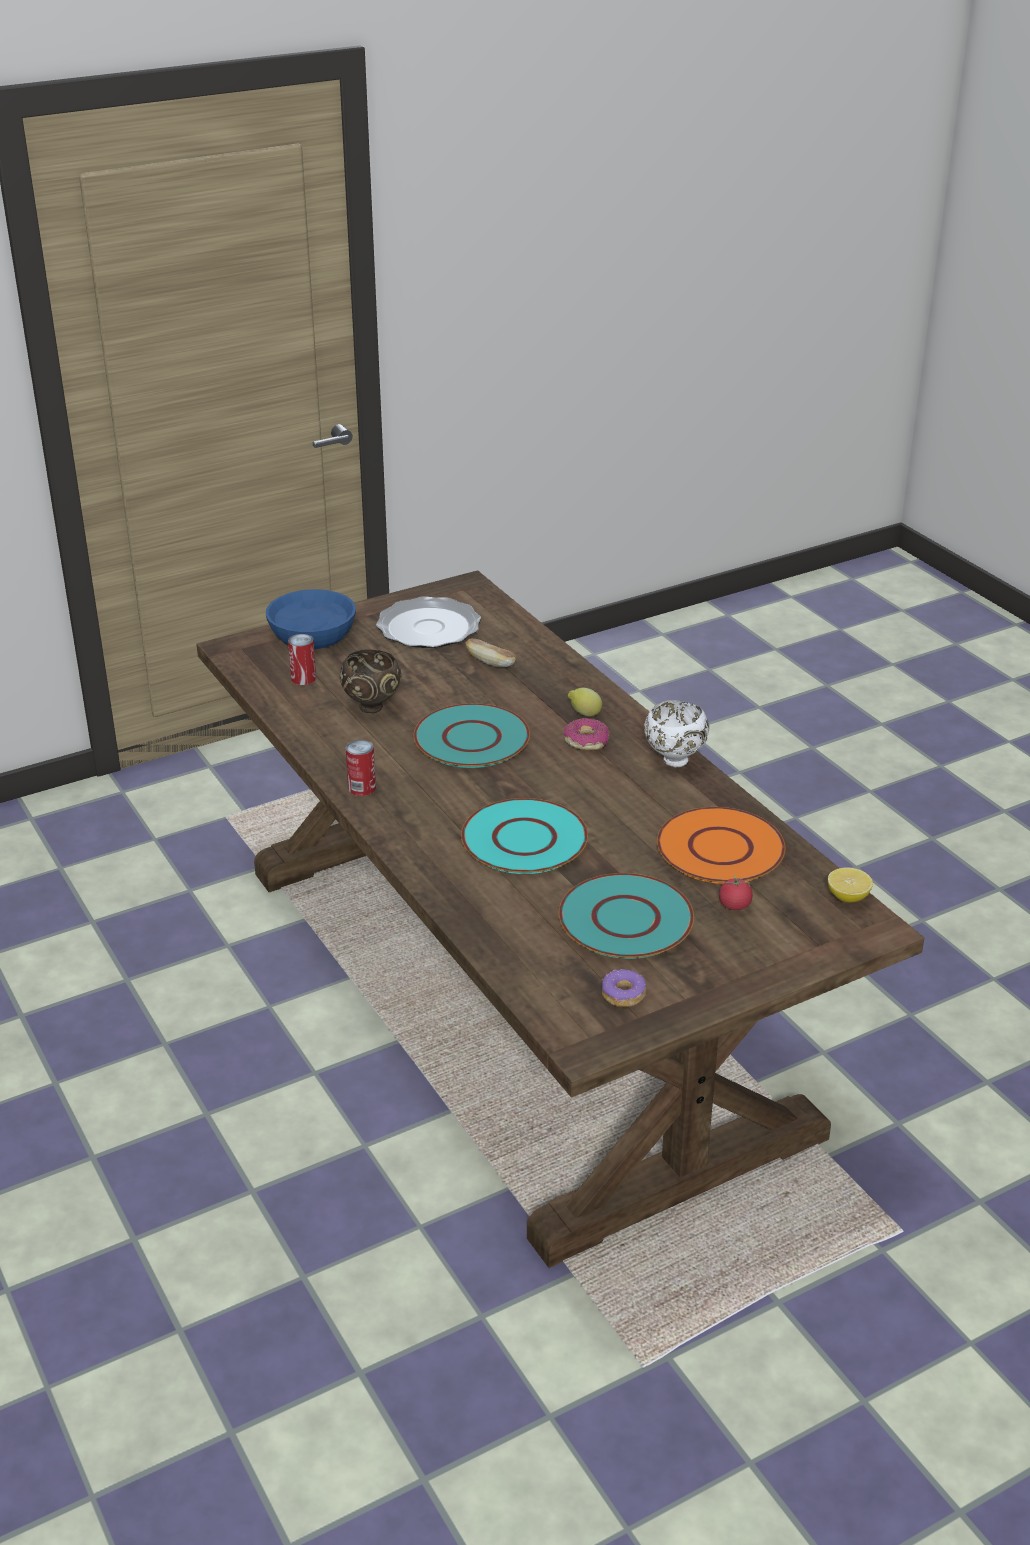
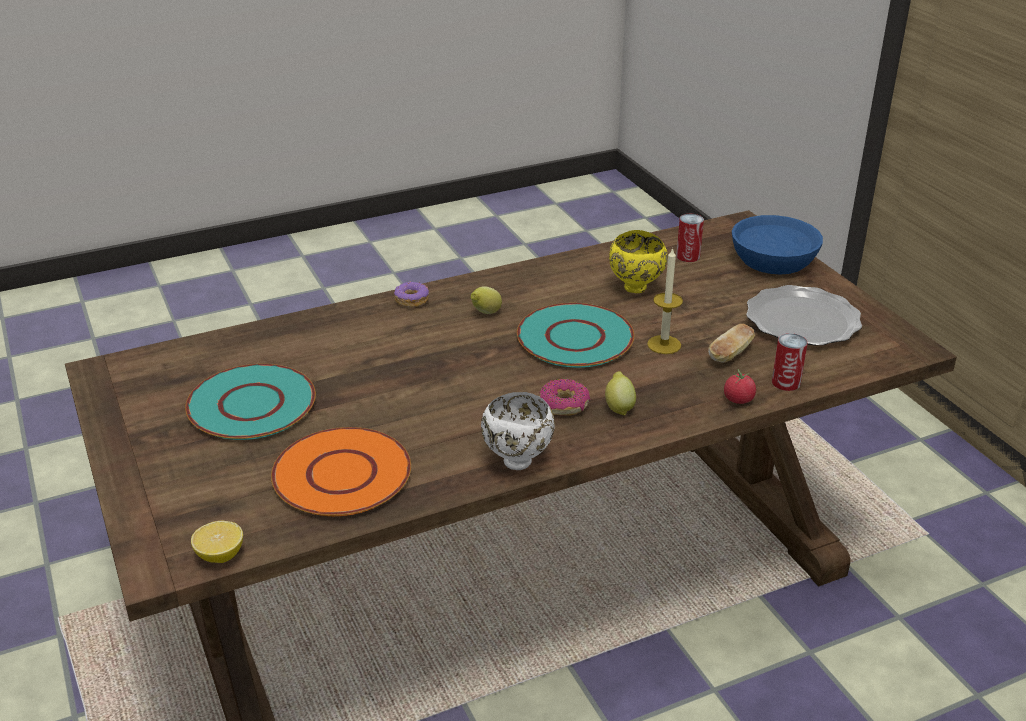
camera: 95 degrees right, 0 degrees up
(362, 788) = (497, 282): can -> can (786, 382)
(373, 707) = (636, 289): brown bowl -> yellow bowl
(429, 791) = (485, 313): none -> lemon
(478, 693) = (664, 344): none -> candle
(525, 839) = (394, 358): turquoise plate -> none
(623, 995) = (149, 394): donut -> donut (411, 300)
(734, 905) = (242, 472): tomato -> tomato (738, 400)

